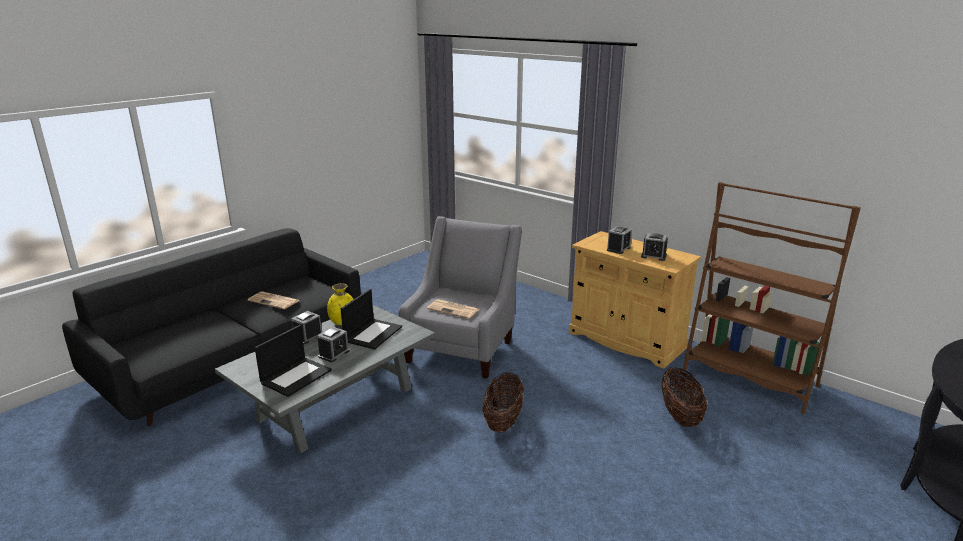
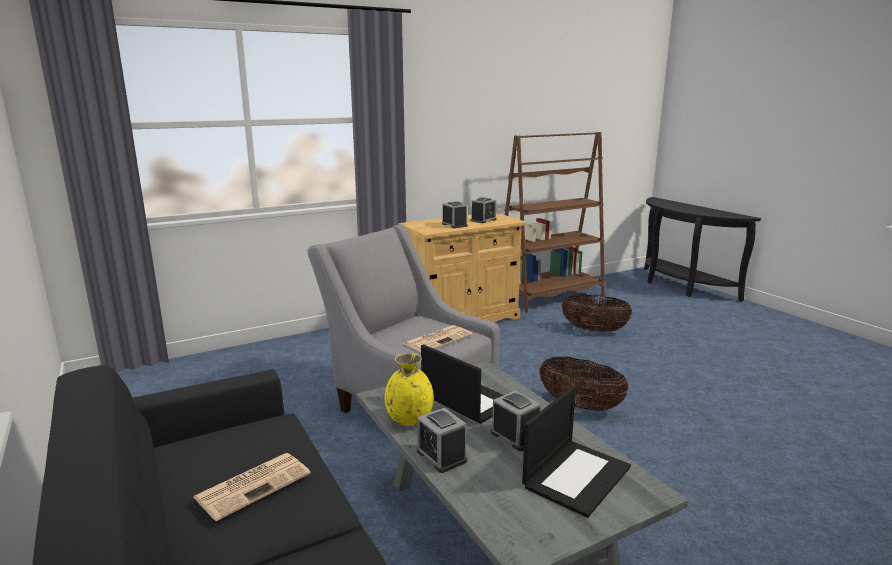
camera: 70 degrees left, 5 degrees down
(296, 376) = (576, 476): laptop -> laptop turned 75 degrees clockwise

